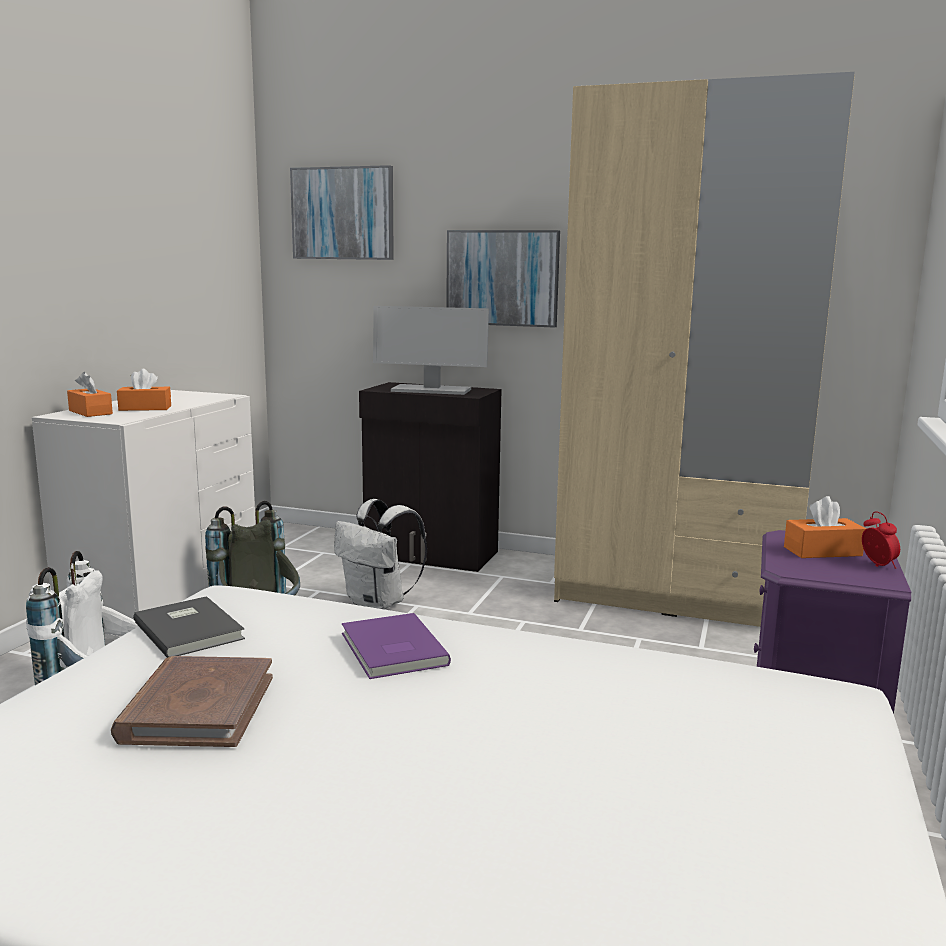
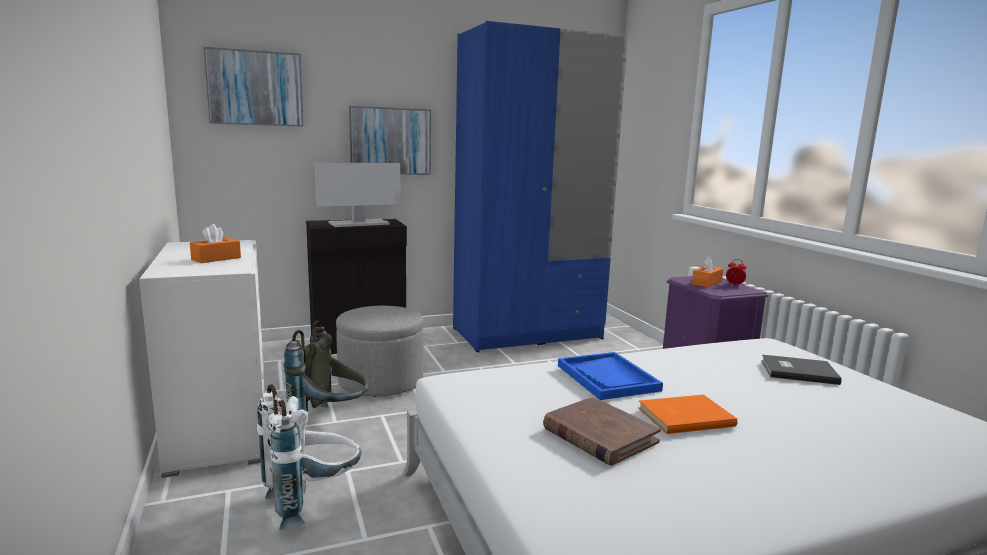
camera: 40 degrees left, 0 degrees up
(90, 412) = (181, 267): orange tissue box -> none
(190, 629) = (483, 403): grey book -> grey book (797, 371)
(349, 731) = (683, 416): none -> orange book
(379, 603) = (381, 381): white backpack -> grey ottoman
(391, 650) = (608, 378): purple book -> blue tray
(675, 595) = (527, 333): beige wardrobe -> blue wardrobe

